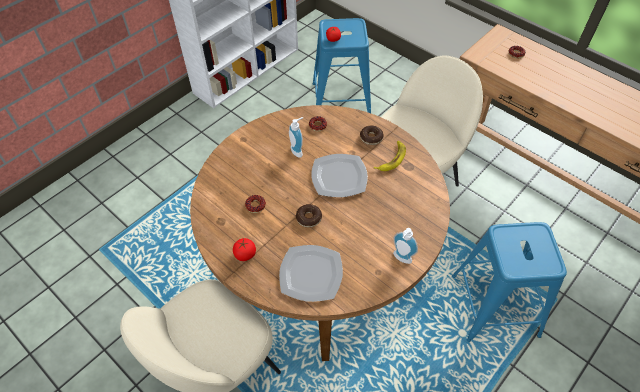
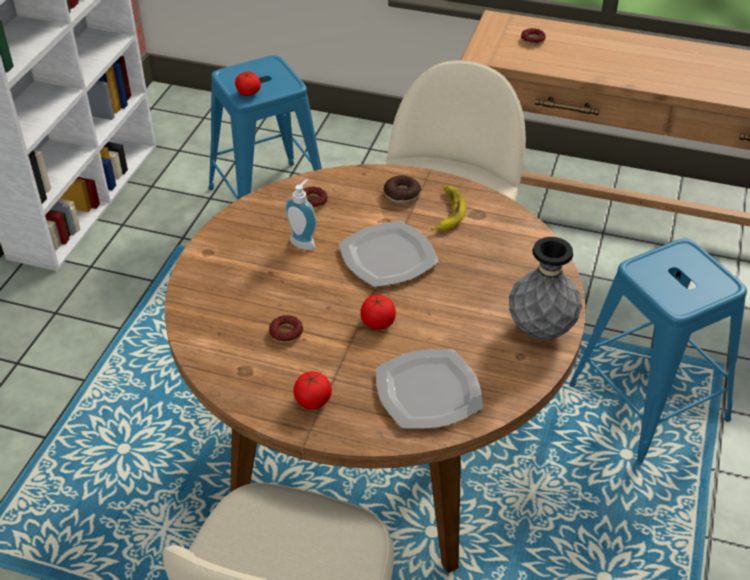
camera: 25 degrees left, 10 degrees down
(309, 218) = (378, 323): donut -> tomato
(401, 259) = (541, 330): soap dispenser -> grey vase

